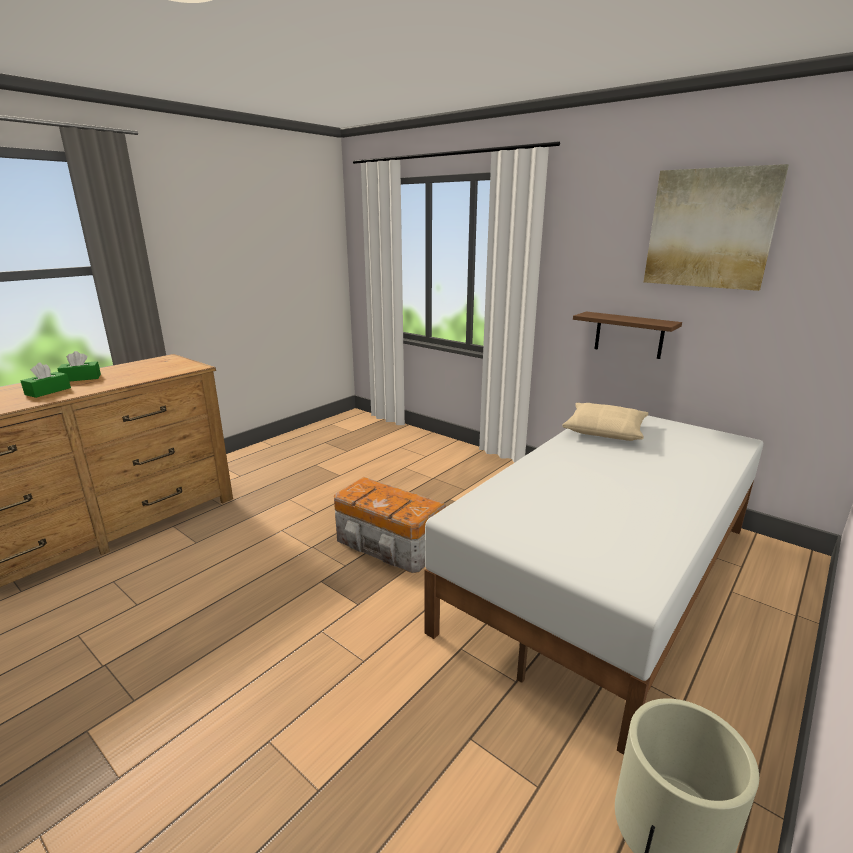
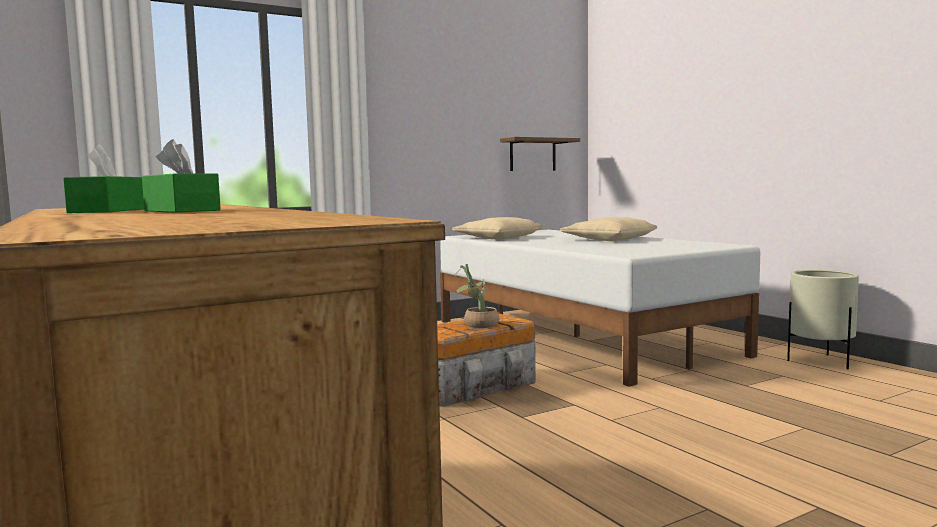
camera: 70 degrees left, 15 degrees down
(385, 501) = (477, 325): none -> potted plant
(629, 335) = (446, 168): brown shelf -> brown shelf (532, 155)
(645, 490) = (608, 239): none -> beige pillow
(710, 229) = (487, 79): picture -> none

